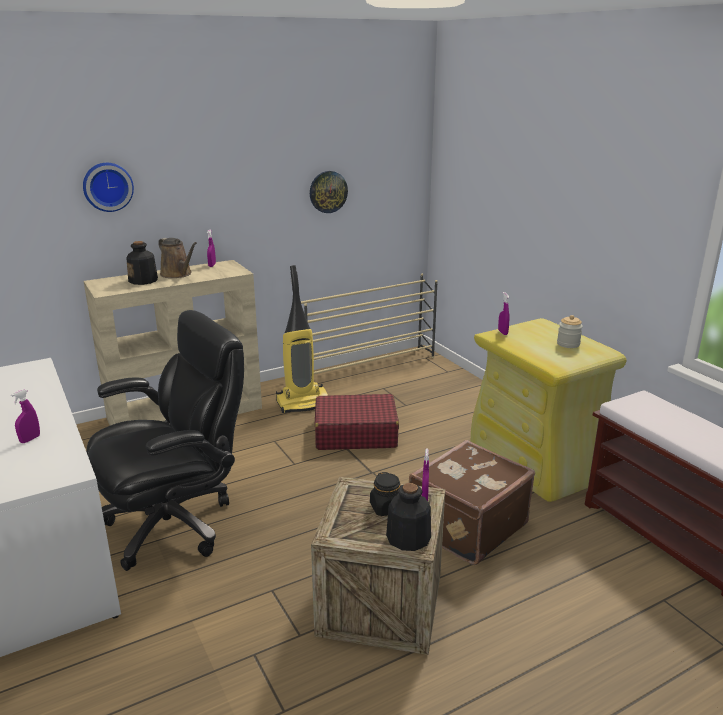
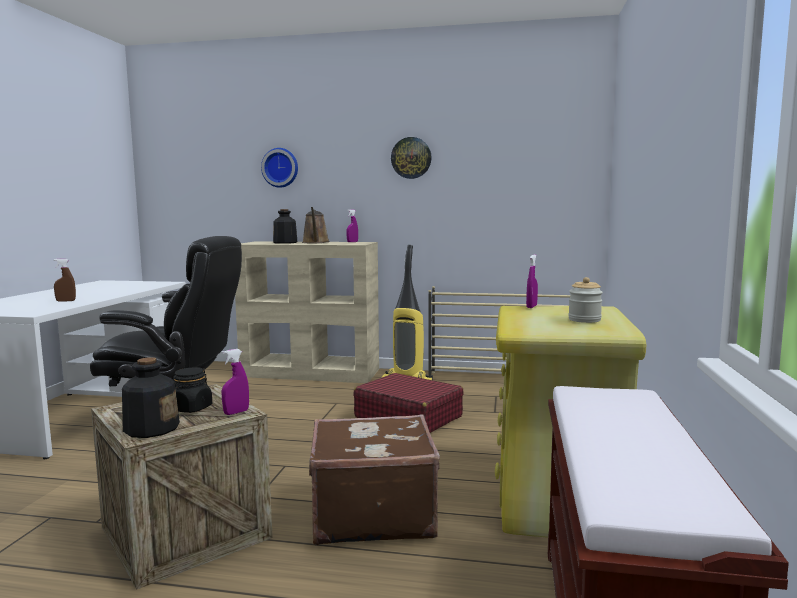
camera: 40 degrees right, 15 degrees down
(30, 439) = (65, 301): purple spray bottle -> brown spray bottle
(328, 192) = (479, 187): wall clock -> wall clock (411, 158)

